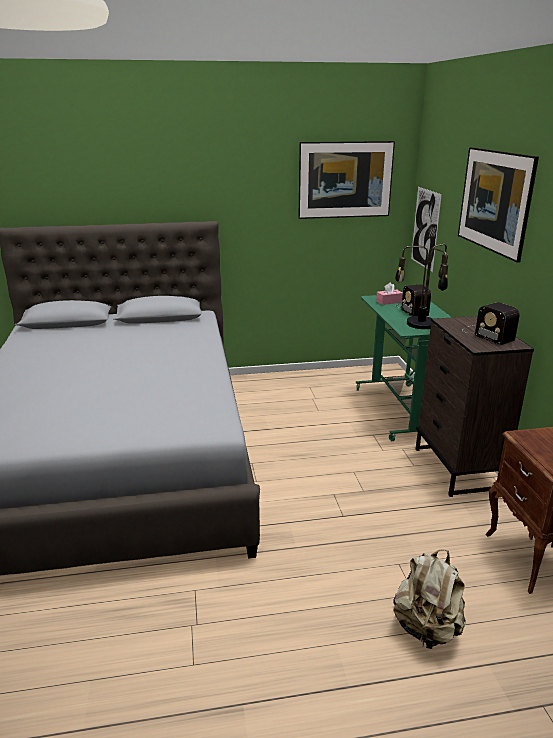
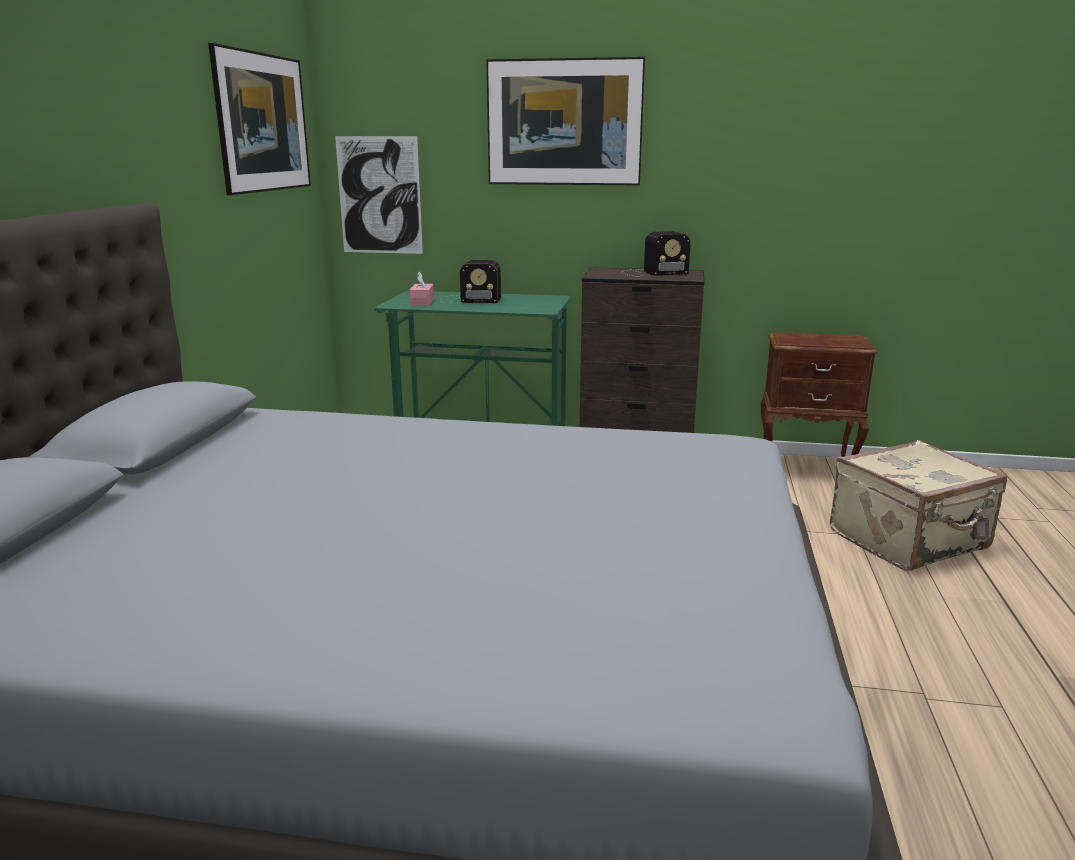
camera: 70 degrees left, 5 degrees down
(421, 324) = (526, 304): table lamp -> none
(426, 628) = (910, 541): beige backpack -> beige suitcase

